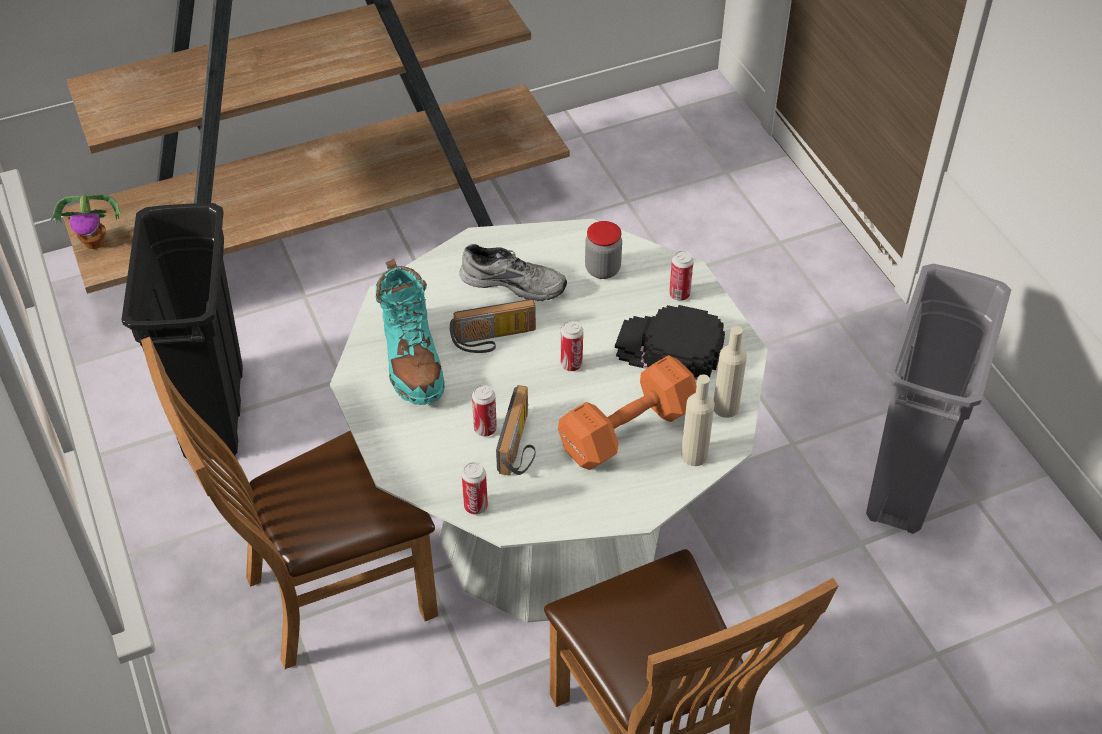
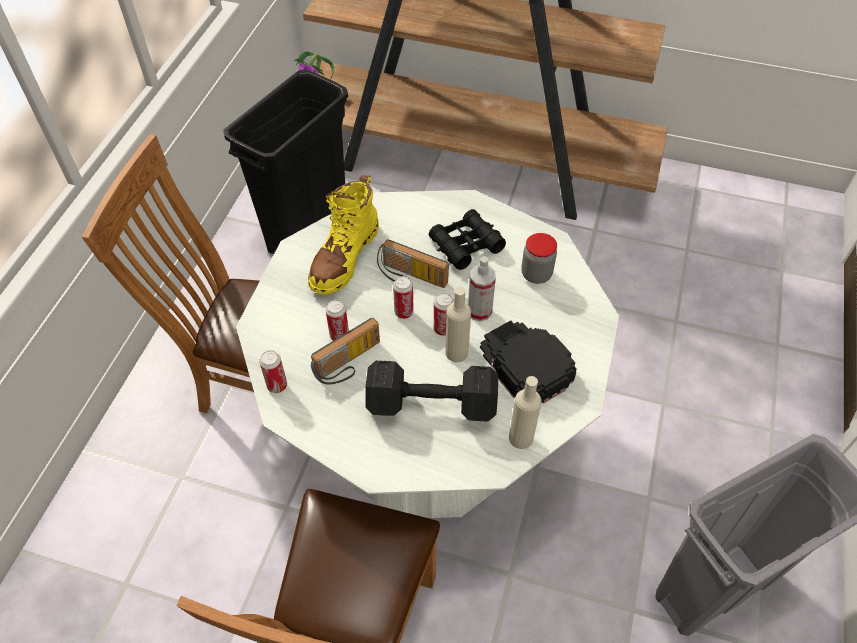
camera: 40 degrees right, 5 degrees up
(411, 360) = (344, 257): turquoise boot -> yellow boot
(514, 281) = (466, 245): grey shoe -> black binoculars
(587, 330) = (479, 311): none -> spray bottle
(624, 431) = (429, 403): orange dumbbell -> black dumbbell
(679, 294) = (574, 328): can -> can (404, 312)
(694, 455) = (459, 458): beige bottle -> beige bottle (456, 352)

